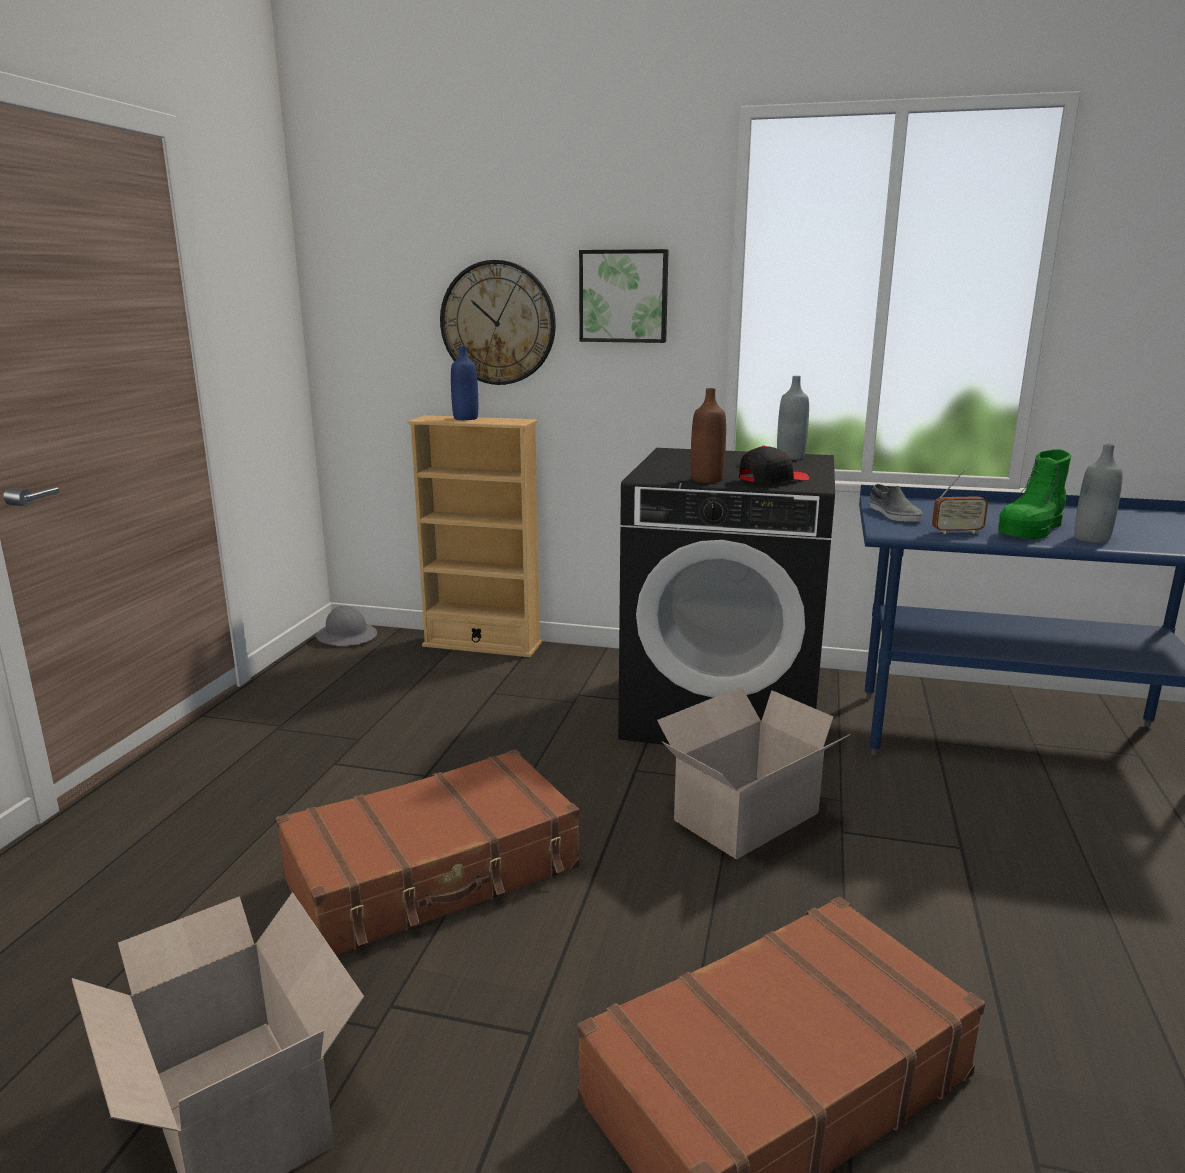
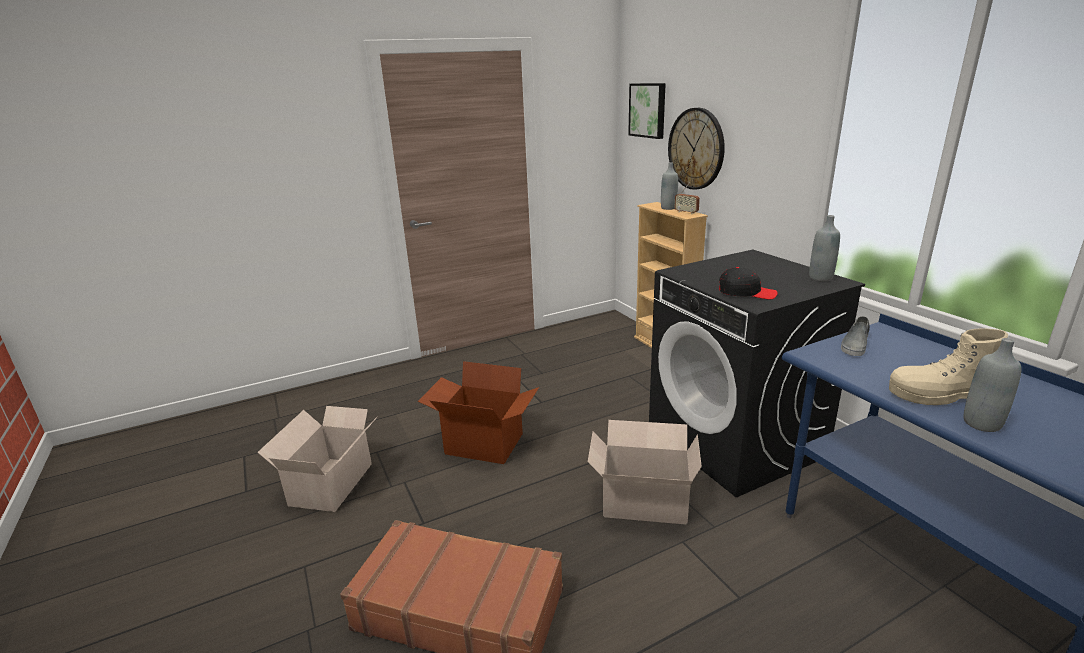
camera: 50 degrees right, 5 degrees up
(347, 636) = (609, 319): grey hard hat -> none
(434, 874) = (483, 445): brown suitcase -> cardboard box
(465, 418) = (668, 208): blue bottle -> grey bottle
(624, 296) = (763, 137): picture -> picture (648, 110)
(706, 480) = (705, 281): brown bottle -> none
(957, 532) = (864, 374): radio -> radio (686, 212)
(1030, 530) = (940, 396): green boot -> beige boot

